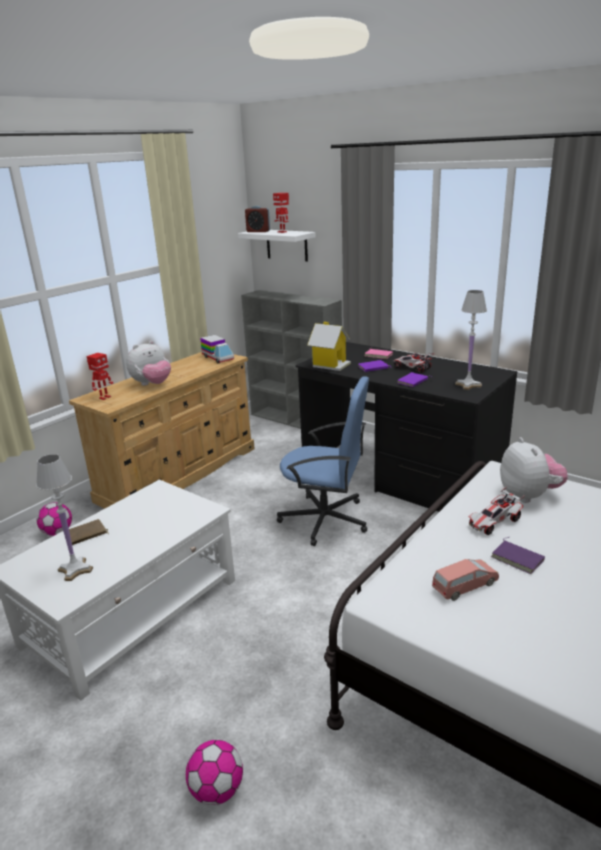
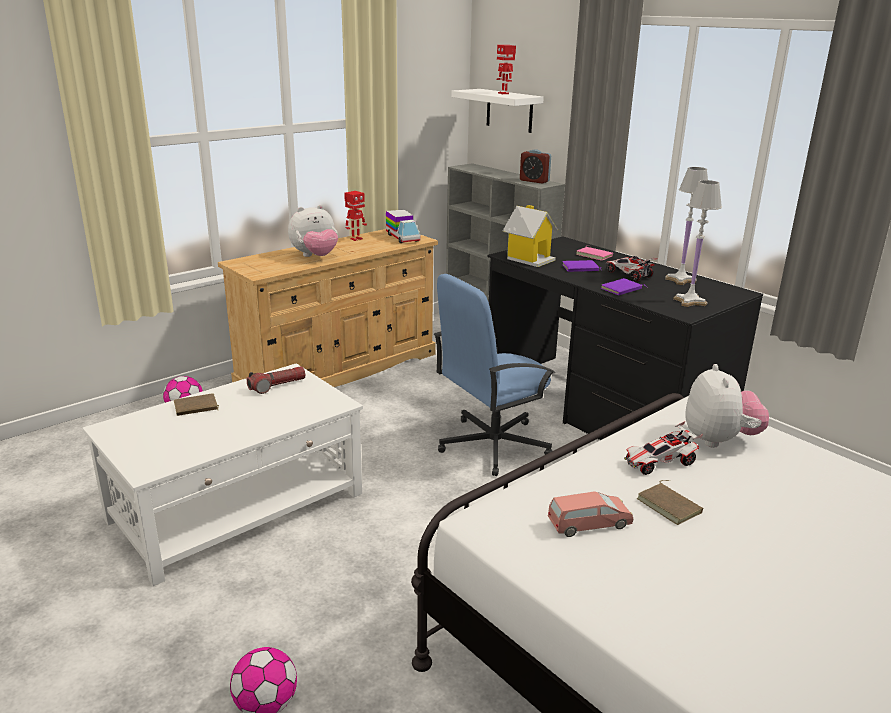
camera: 10 degrees right, 0 degrees up
(75, 570) = (171, 441): white table lamp -> white table lamp (680, 280)
(104, 397) = (257, 264): toy robot -> toy robot (356, 239)
(150, 502) = (277, 386): none -> flashlight
(258, 231) = (476, 91): alarm clock -> alarm clock (534, 181)
(326, 520) = (492, 445): blue office chair -> blue office chair turned 120 degrees clockwise
(518, 558) = (670, 506): purple book -> brown book

